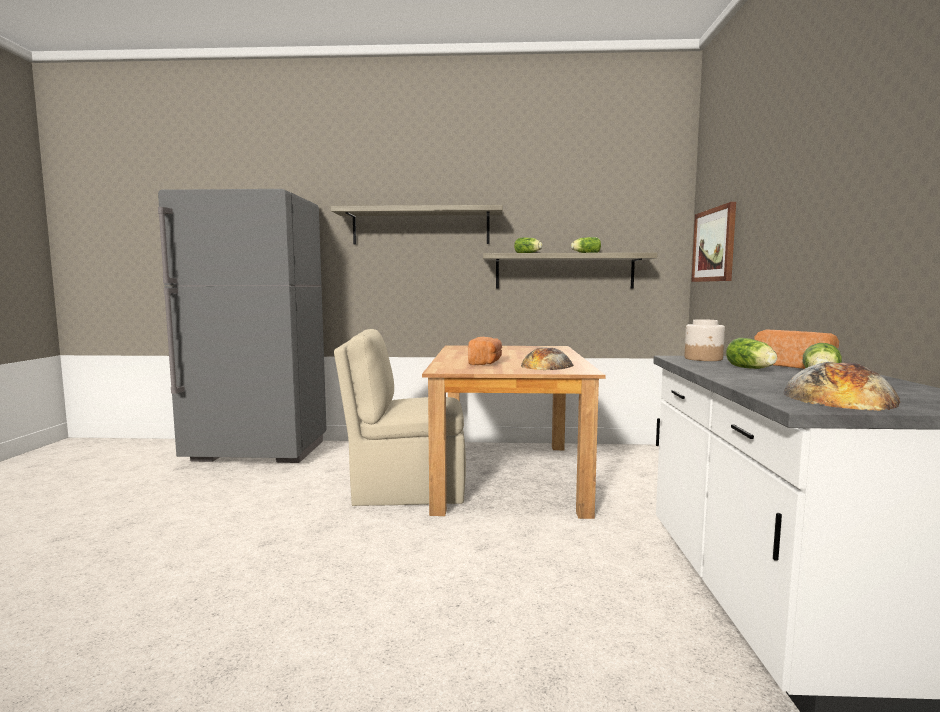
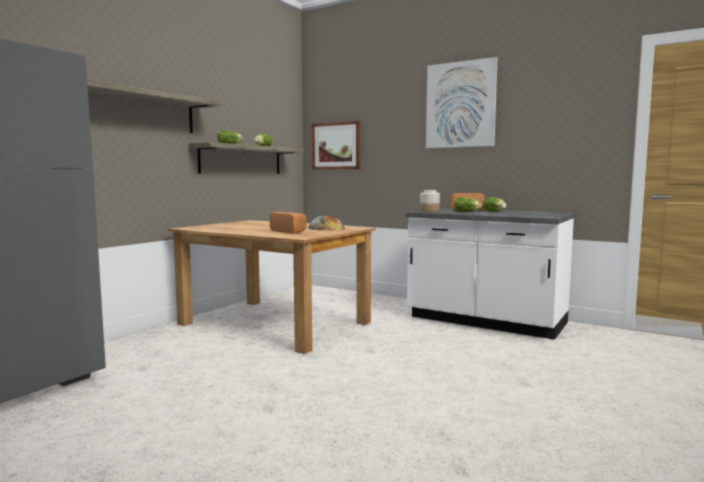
camera: 60 degrees left, 0 degrees up
(406, 489) = (245, 352): beige chair -> none
(839, 397) = (537, 214): bread -> none
(850, 141) = (460, 104): none -> picture

